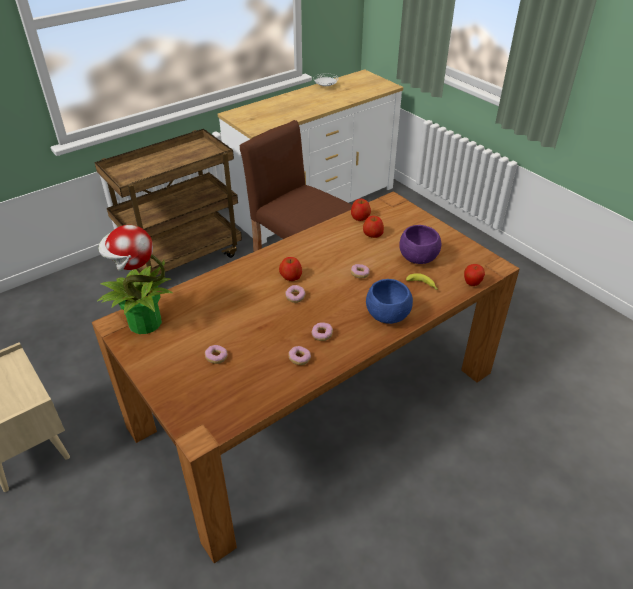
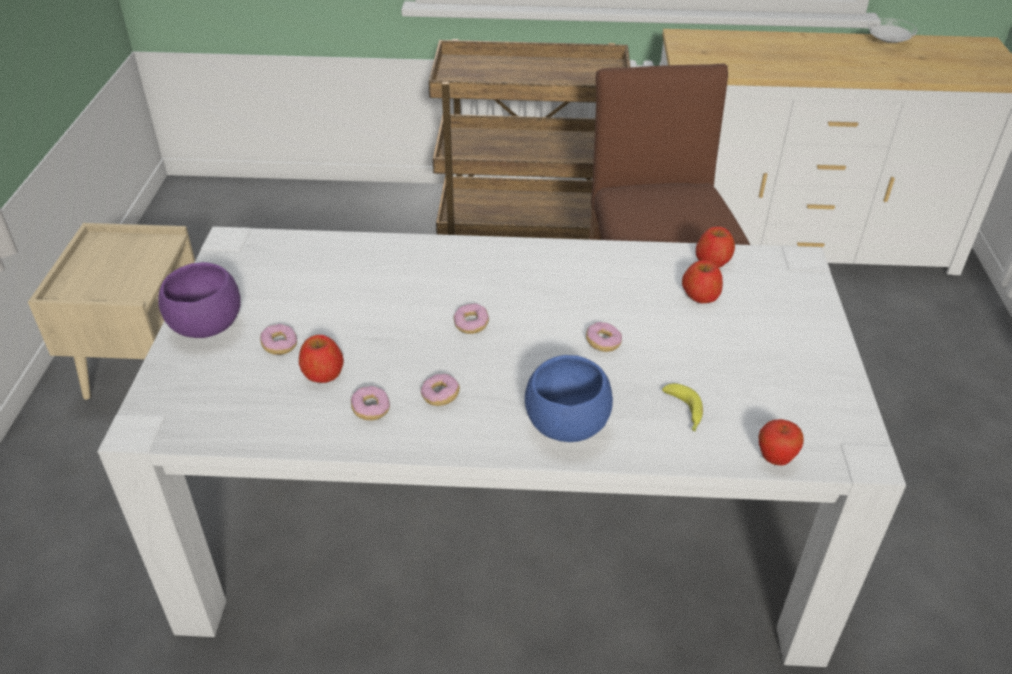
camera: 40 degrees right, 0 degrees up
(143, 323) = (259, 257): potted plant -> none
(291, 276) = (501, 294): apple -> apple (323, 372)
(316, 399) = (504, 520): brown dining table -> white dining table
(417, 259) = (728, 369): purple bowl -> purple bowl (206, 327)

